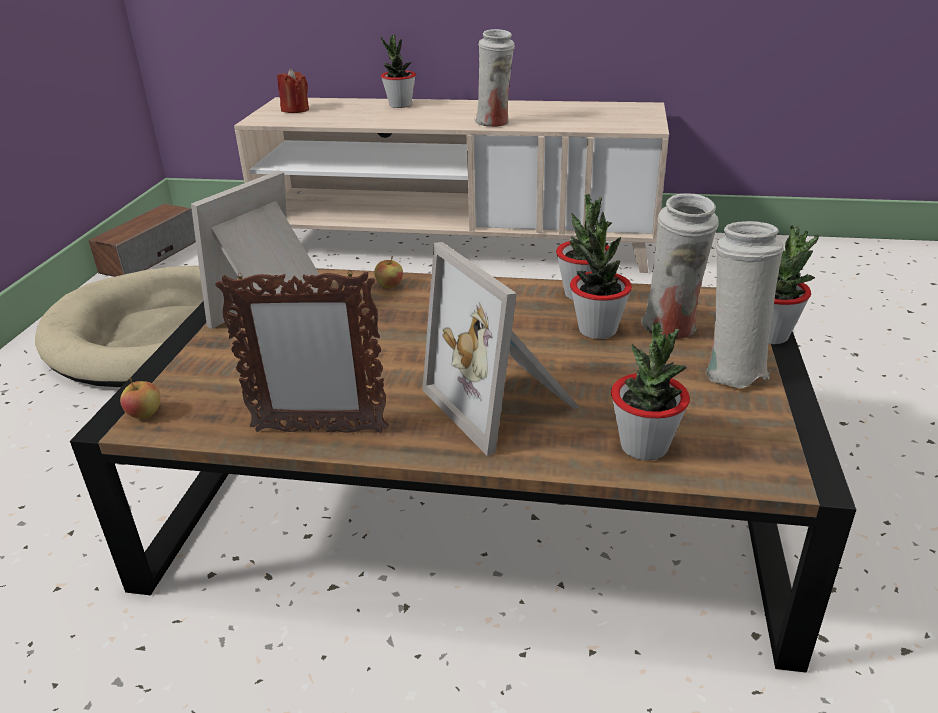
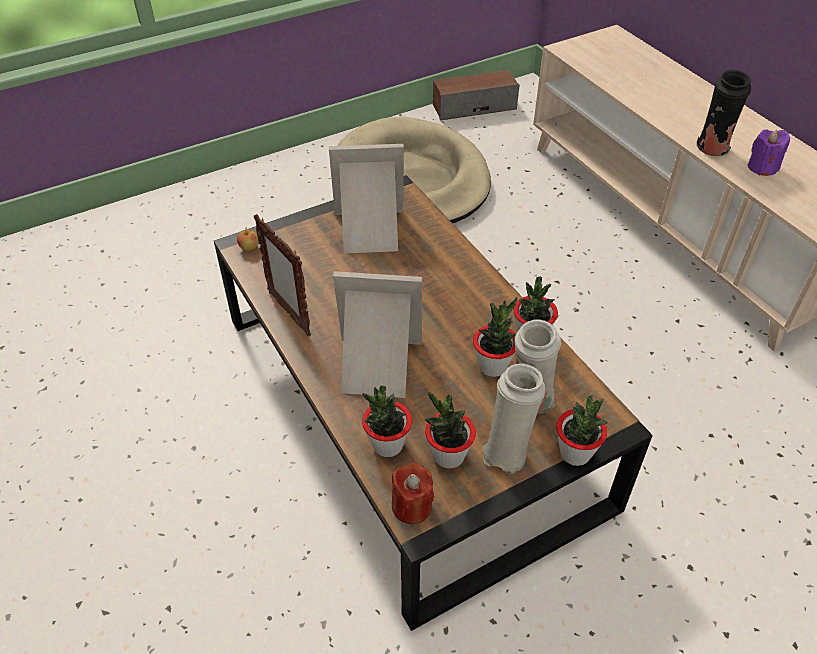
camera: 50 degrees right, 15 degrees up
(295, 110) = (605, 49): red candle -> red candle (411, 506)
(389, 286) = (448, 248): apple -> none
(400, 105) = (683, 85): potted plant -> potted plant (448, 456)
(495, 123) = (712, 149): white vase -> black vase
(506, 401) = (377, 367): picture frame -> picture frame turned 75 degrees clockwise
(545, 118) = (762, 167): none -> purple candle

